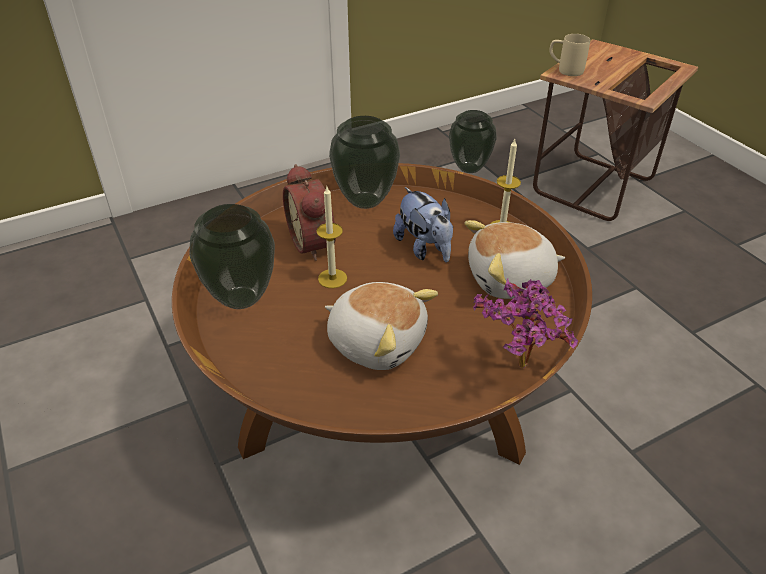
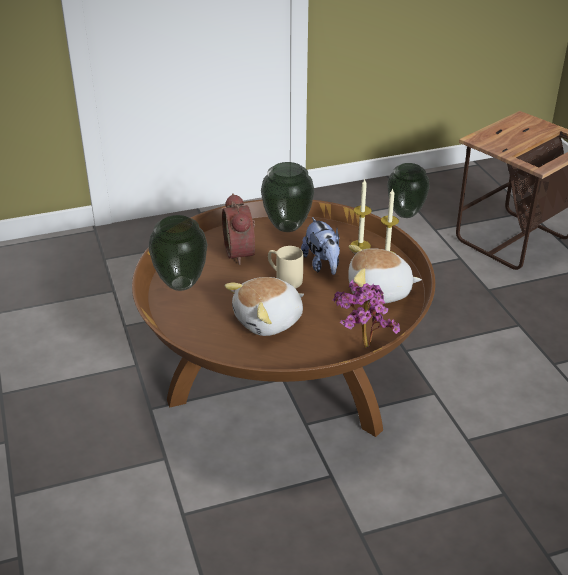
camera: 10 degrees right, 5 degrees down
(332, 278) = (248, 278): candle -> candle (360, 246)
(377, 341) = (269, 321): plush toy -> plush toy turned 105 degrees clockwise
(565, 70) = (481, 136): beige mug -> beige mug (284, 279)

